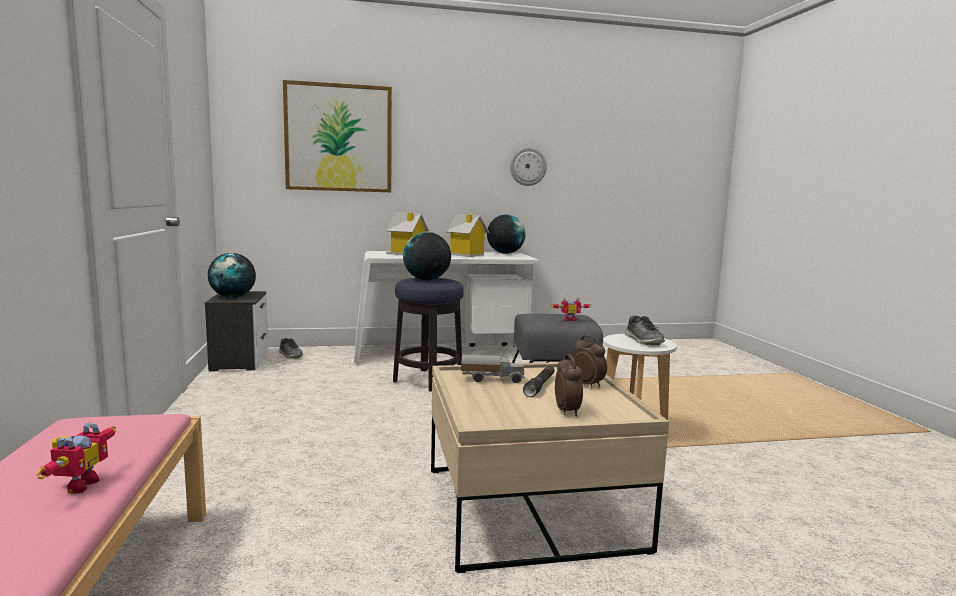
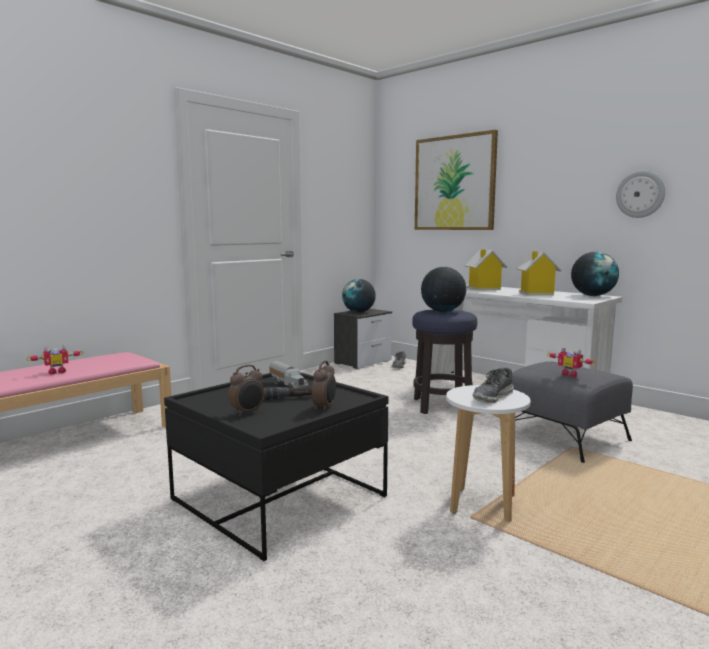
camera: 55 degrees right, 0 degrees up
(529, 508) = (279, 498): beige coffee table -> black coffee table

